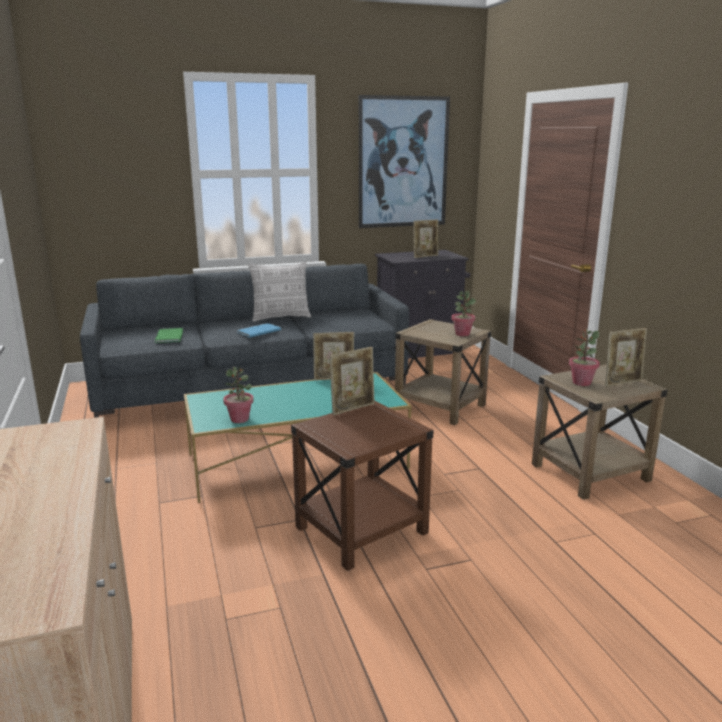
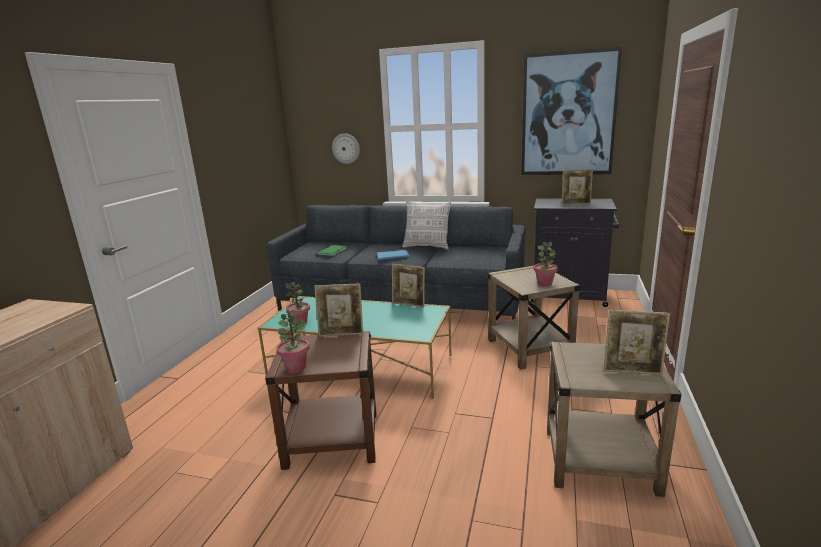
camera: 35 degrees right, 0 degrees up
(135, 200) = (346, 148): none -> wall clock
(581, 382) = (583, 360): potted plant -> potted plant (295, 368)

